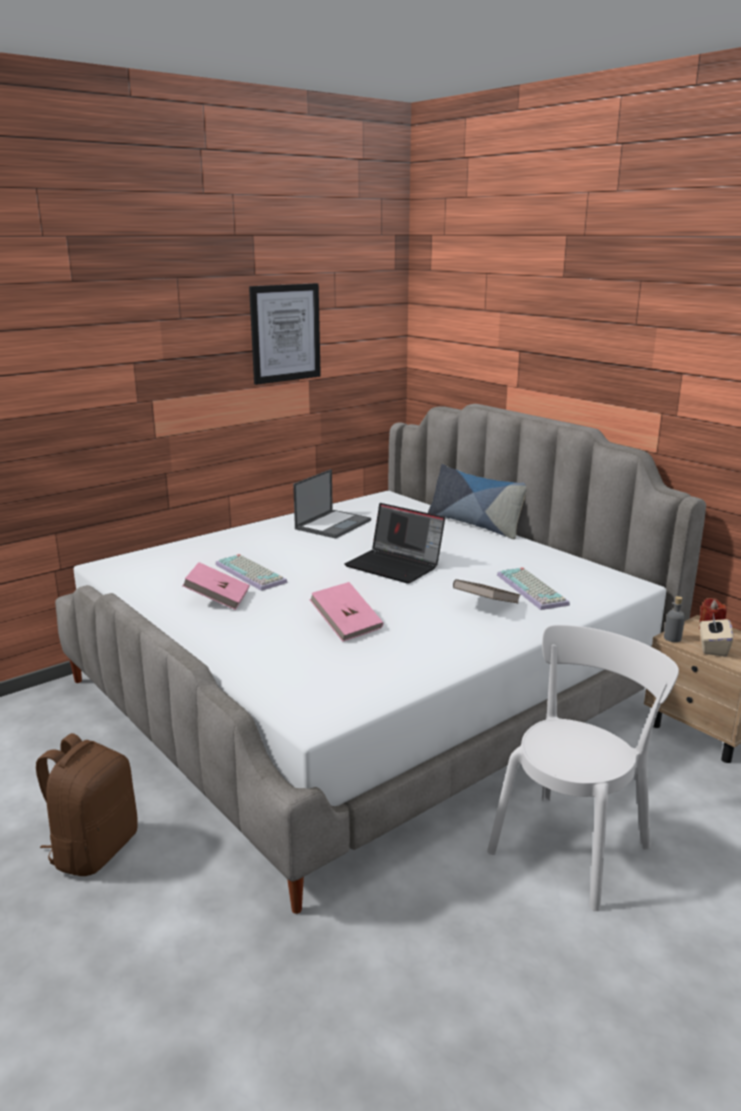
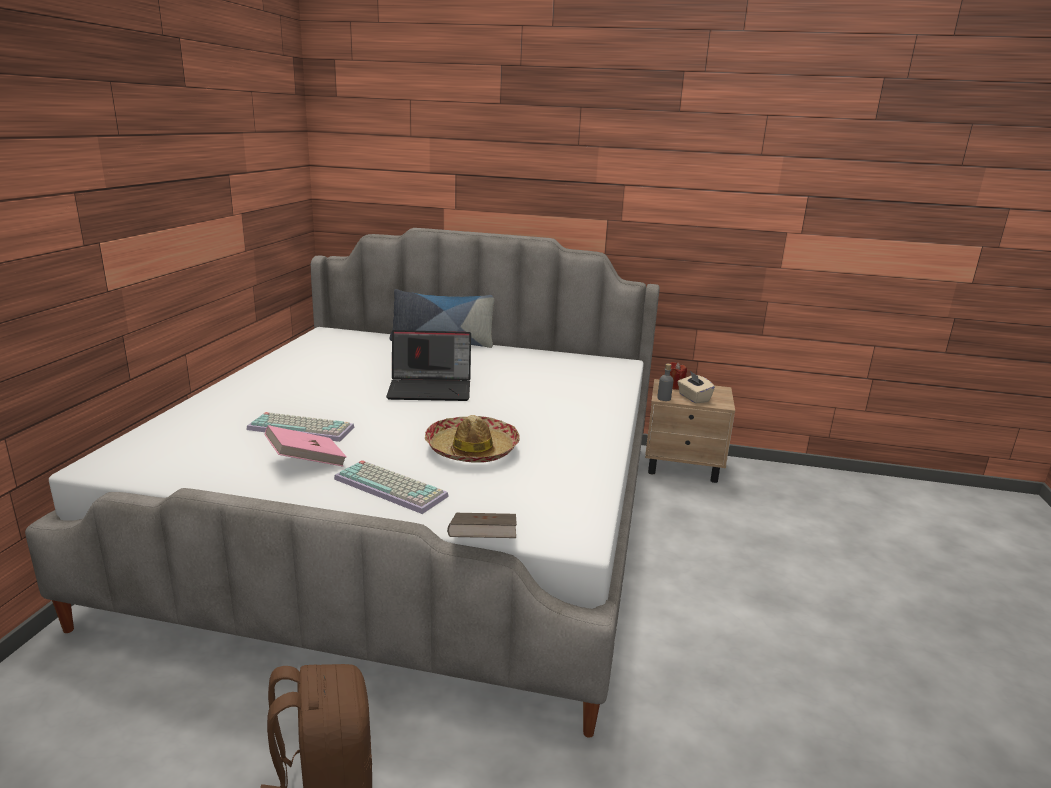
camera: 40 degrees left, 0 degrees up
(285, 333) = (219, 158): picture -> none
(333, 524) = (314, 365): laptop -> none
(346, 625) = (472, 449): pink book -> hat
(486, 606) = (553, 403): brown book -> brown book (483, 543)
(533, 590) = (566, 382): keyboard -> keyboard (393, 487)
(572, 844) = (702, 576): white chair -> none

